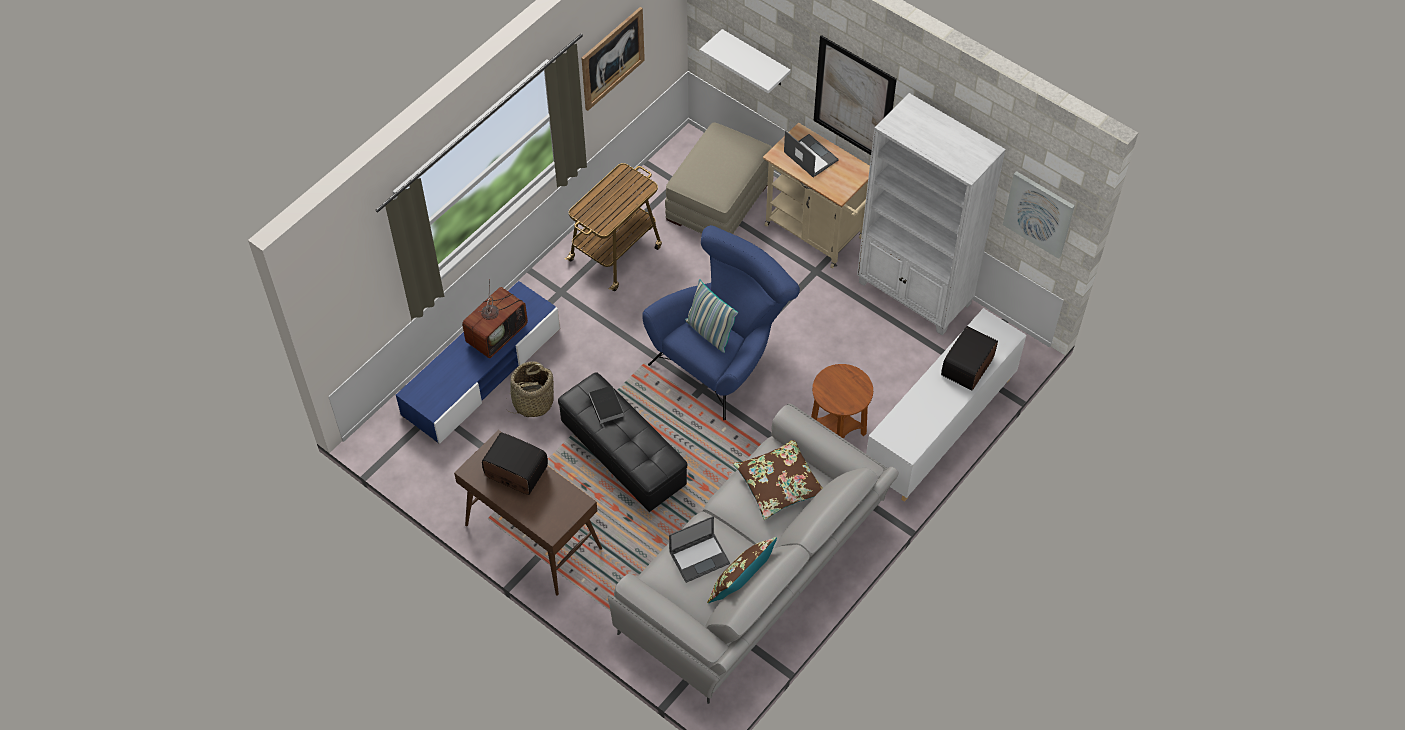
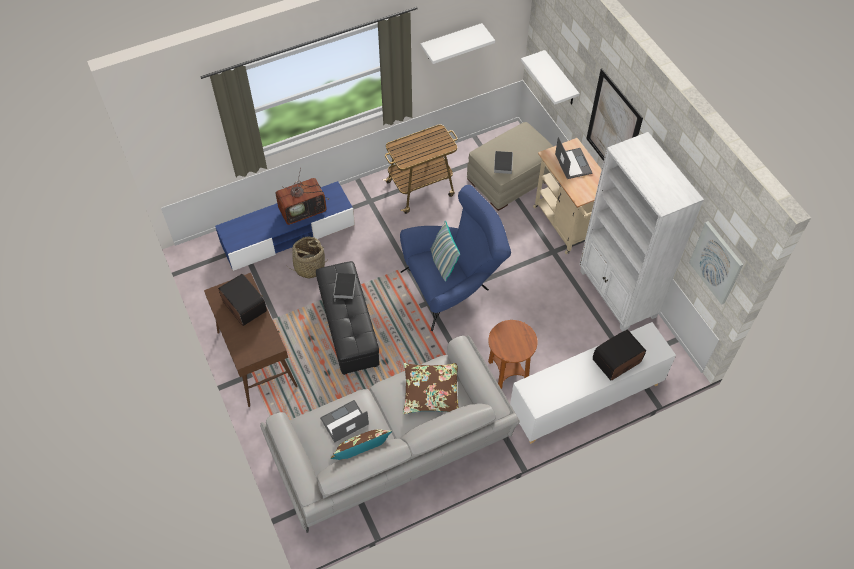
camera: 25 degrees right, 0 degrees up
(612, 58) = (451, 42): picture -> white shelf
(700, 557) = (344, 422): laptop -> laptop turned 150 degrees clockwise
(715, 184) = (503, 163): none -> book

